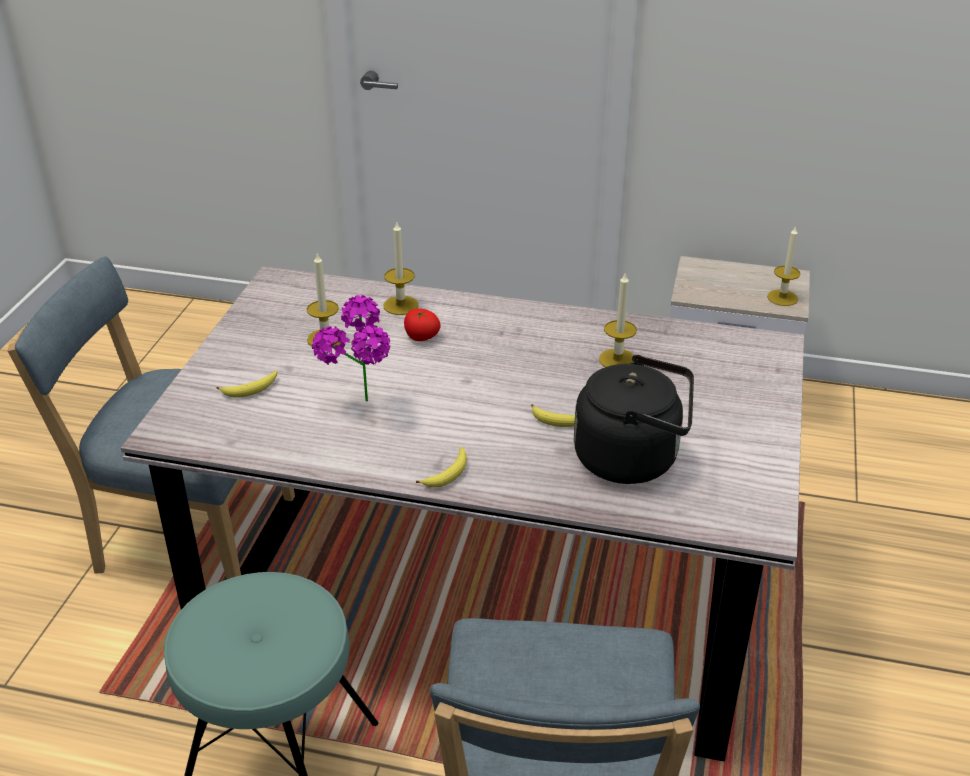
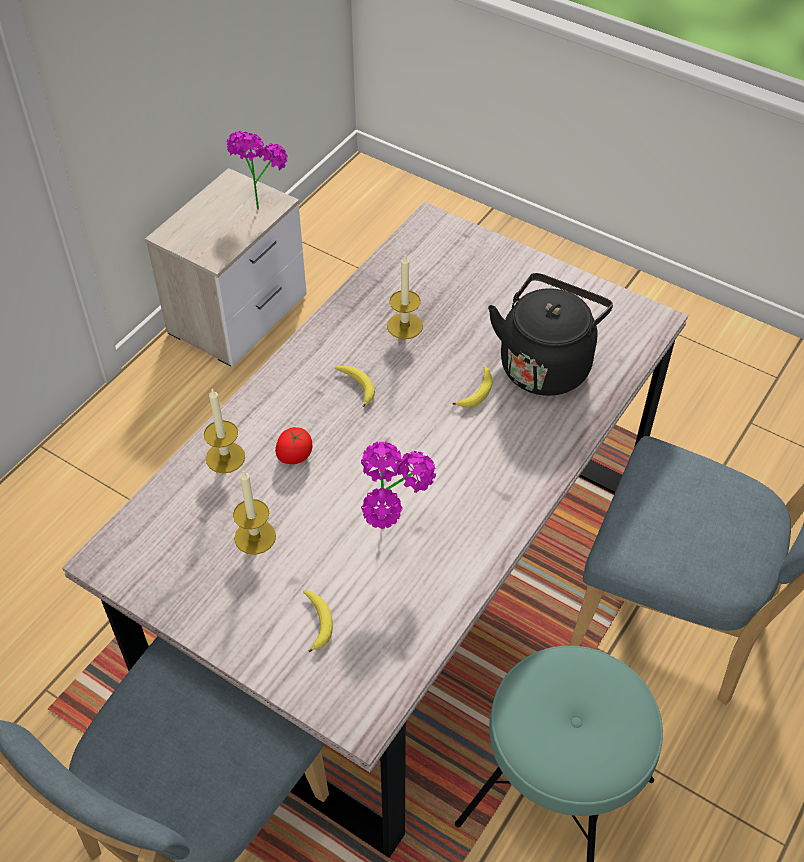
camera: 70 degrees left, 15 degrees up
(448, 474) = (520, 492): banana -> banana (357, 386)
(782, 298) = (259, 201): candle -> potted plant

